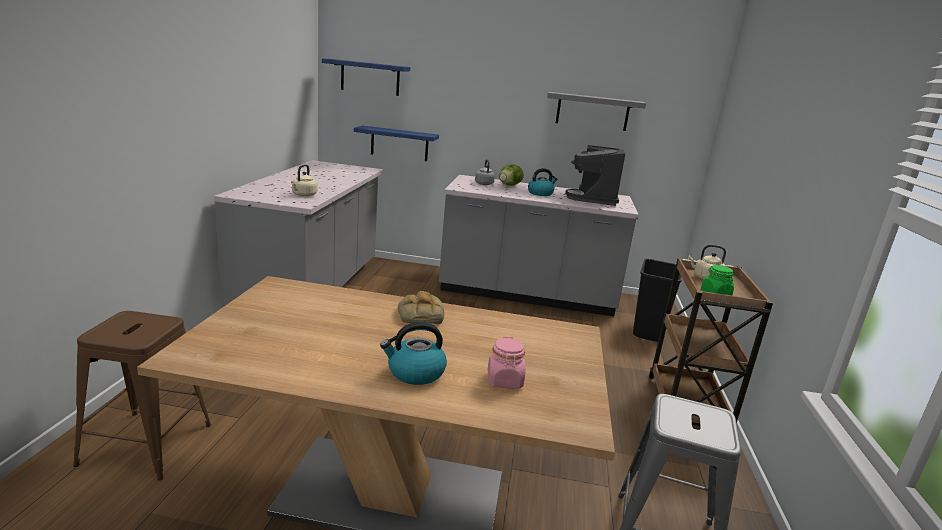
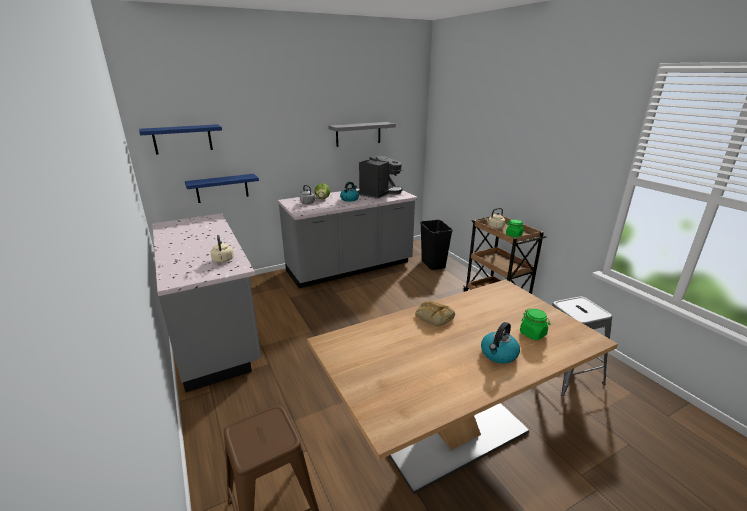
camera: 35 degrees left, 5 degrees up
(504, 381) = (533, 334): pink jar -> green jar
(594, 198) = (380, 192): coffee machine -> coffee machine turned 120 degrees counterclockwise

